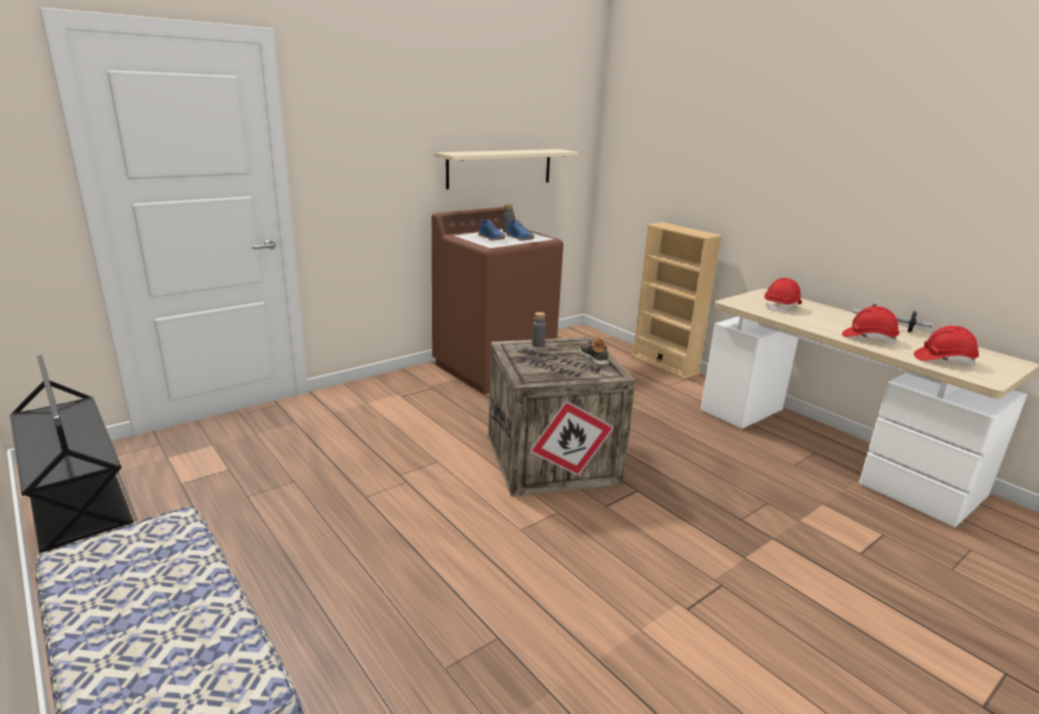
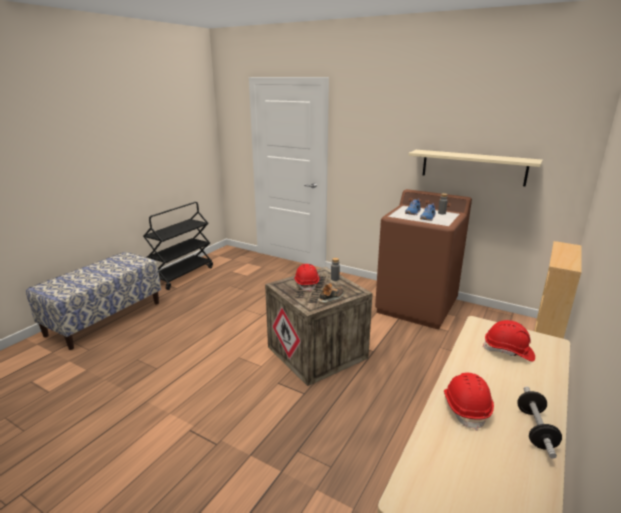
camera: 70 degrees right, 0 degrees up
(943, 360) = (449, 467): red hard hat -> red hard hat (306, 284)

